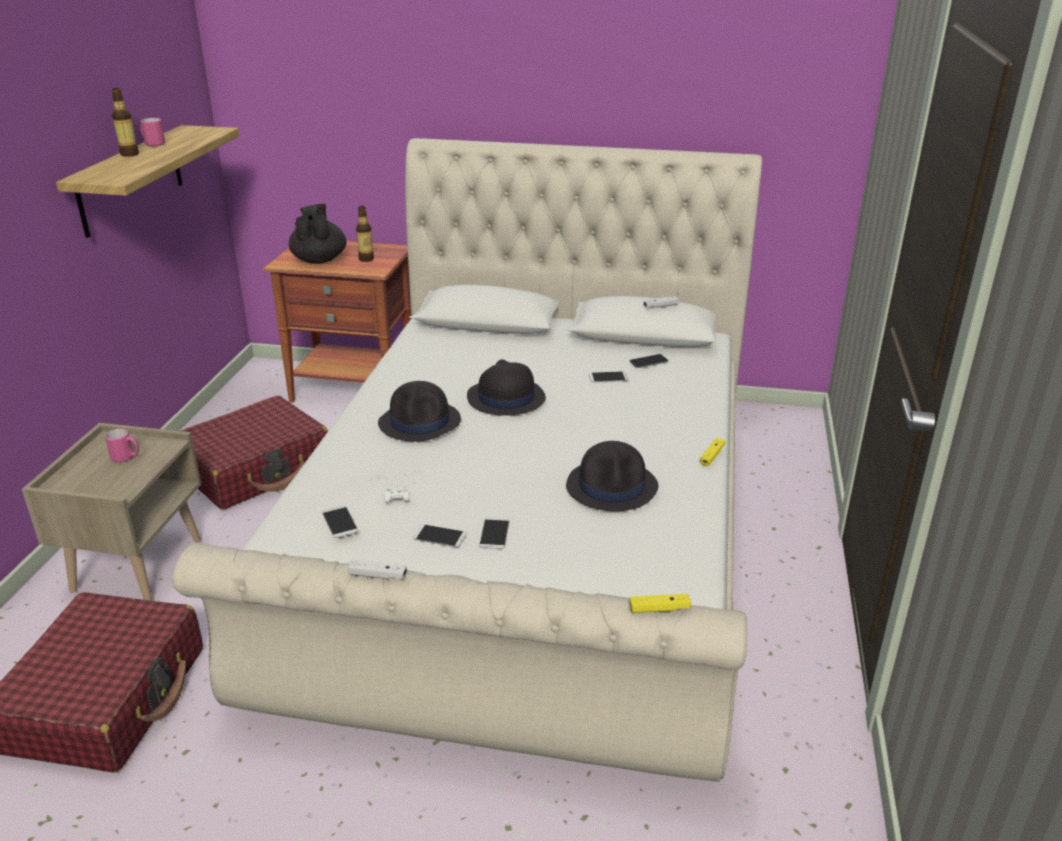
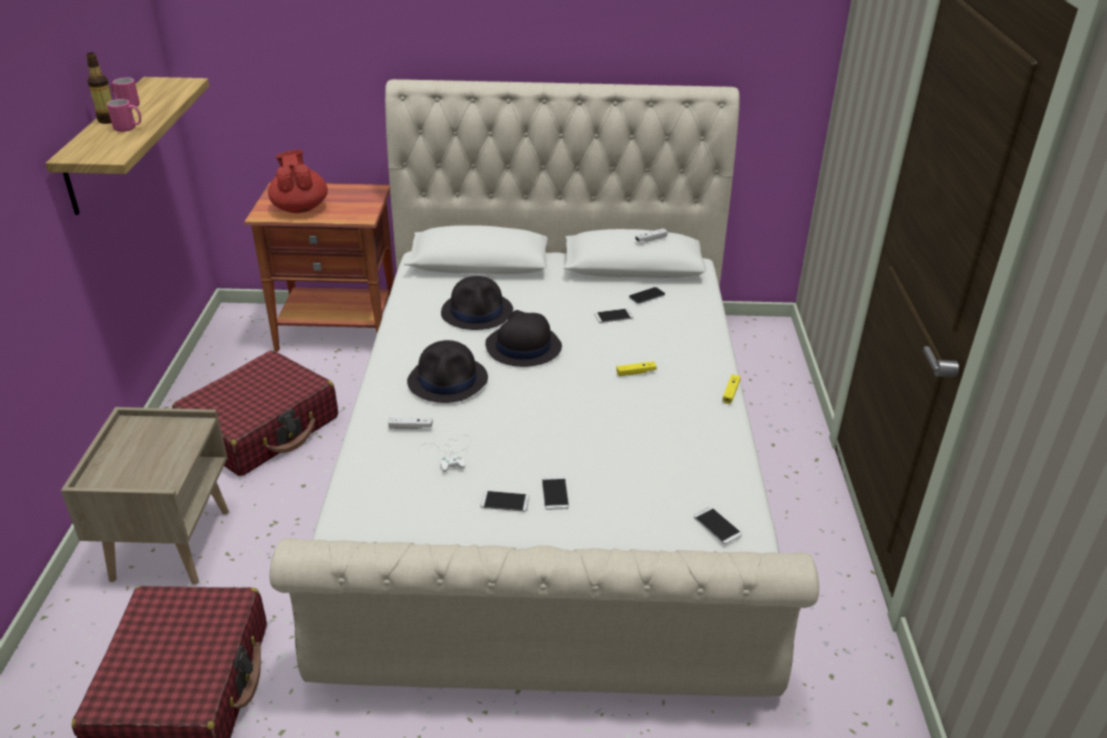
camera: 10 degrees left, 5 degrees up
(126, 458) = (157, 444): pink mug -> pink mug (129, 128)
(319, 260) = (300, 208): black teapot -> red teapot
(340, 522) = (405, 497): phone -> phone (717, 526)
(366, 259) = (348, 204): bottle -> none
(378, 575) = (475, 555): white game controller -> white game controller (410, 427)
(612, 486) = (650, 433): black hat -> black hat (477, 312)
(659, 609) = (739, 561): yellow game controller -> yellow game controller (636, 372)

